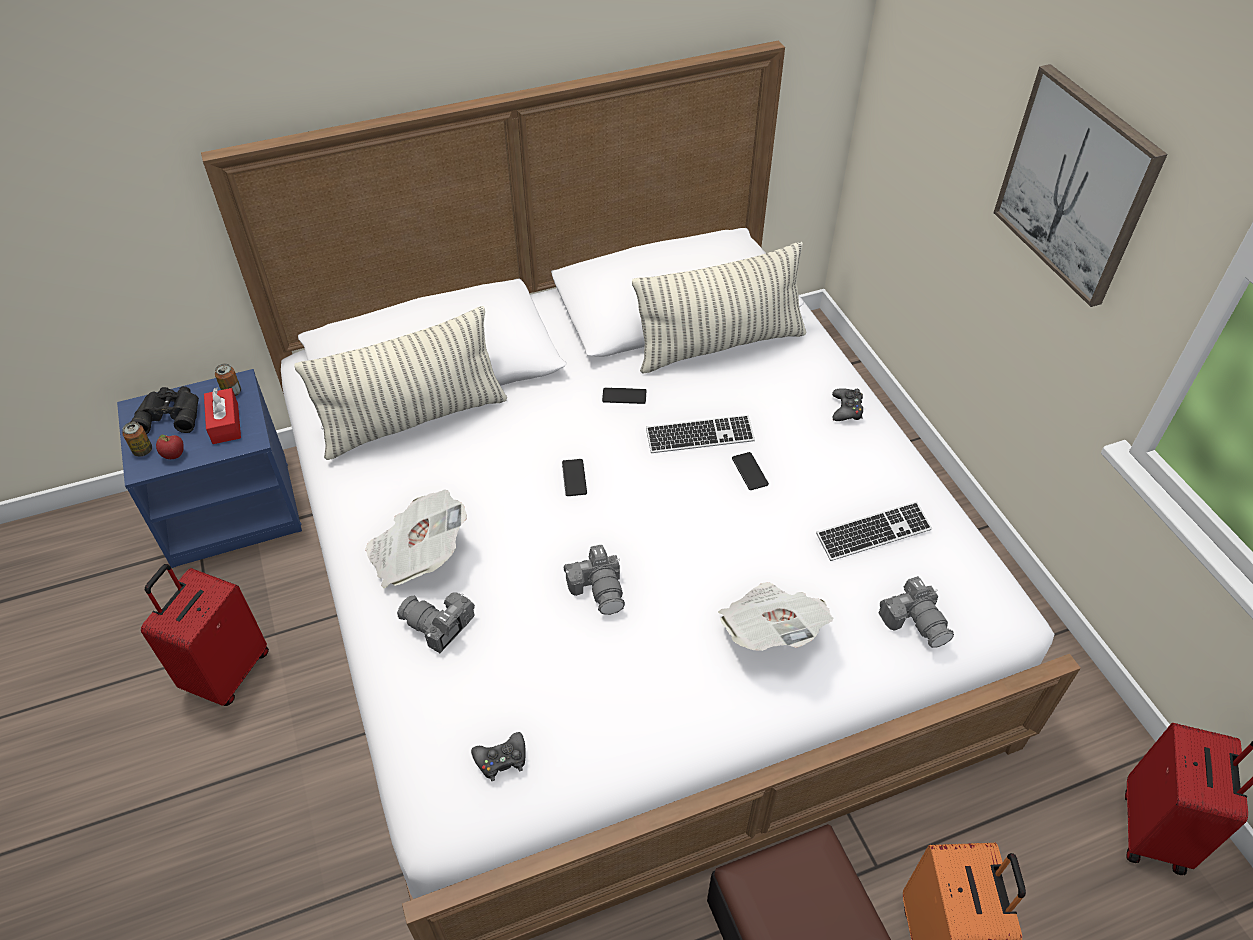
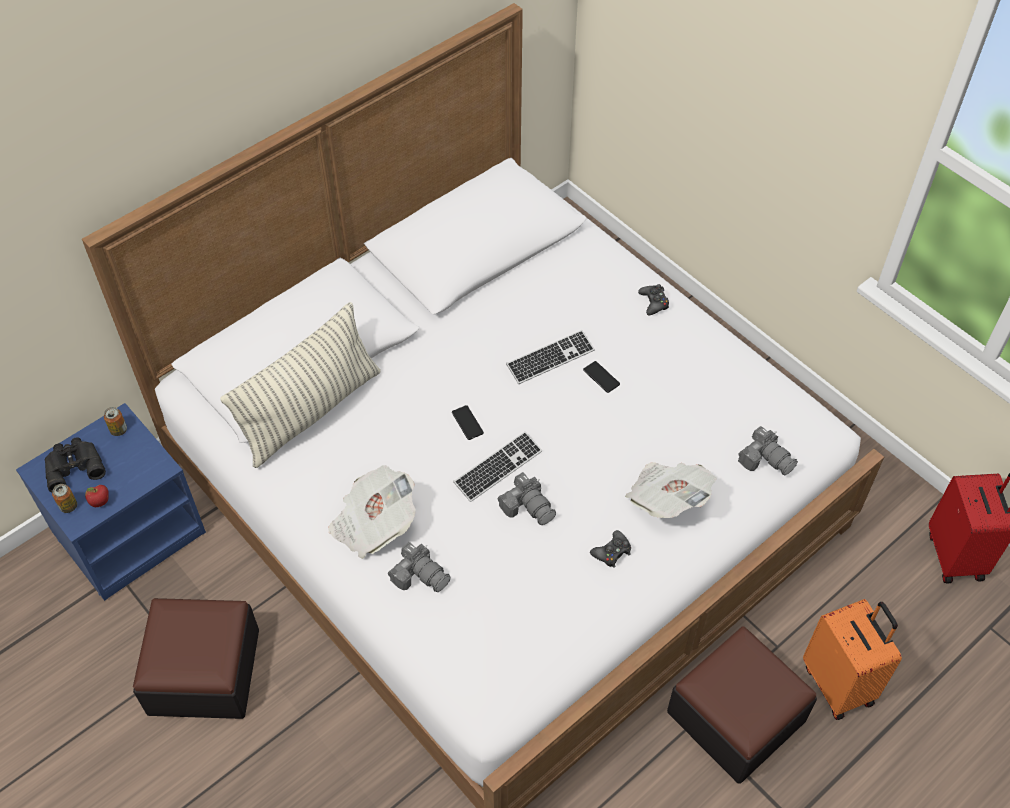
camera: 20 degrees left, 5 degrees up
(225, 423) = (129, 460): red tissue box -> none
(226, 672) = (204, 671): red suitcase -> ottoman
(438, 627) = (420, 575): camera -> camera turned 150 degrees counterclockwise
(501, 759) = (516, 655): black game controller -> black game controller (612, 552)
(624, 396) = (475, 341): phone -> none
(719, 345) = (532, 273): pillow -> none
(873, 533) = (712, 400): keyboard -> keyboard (498, 467)
(1076, 185) = (795, 97): picture -> none

